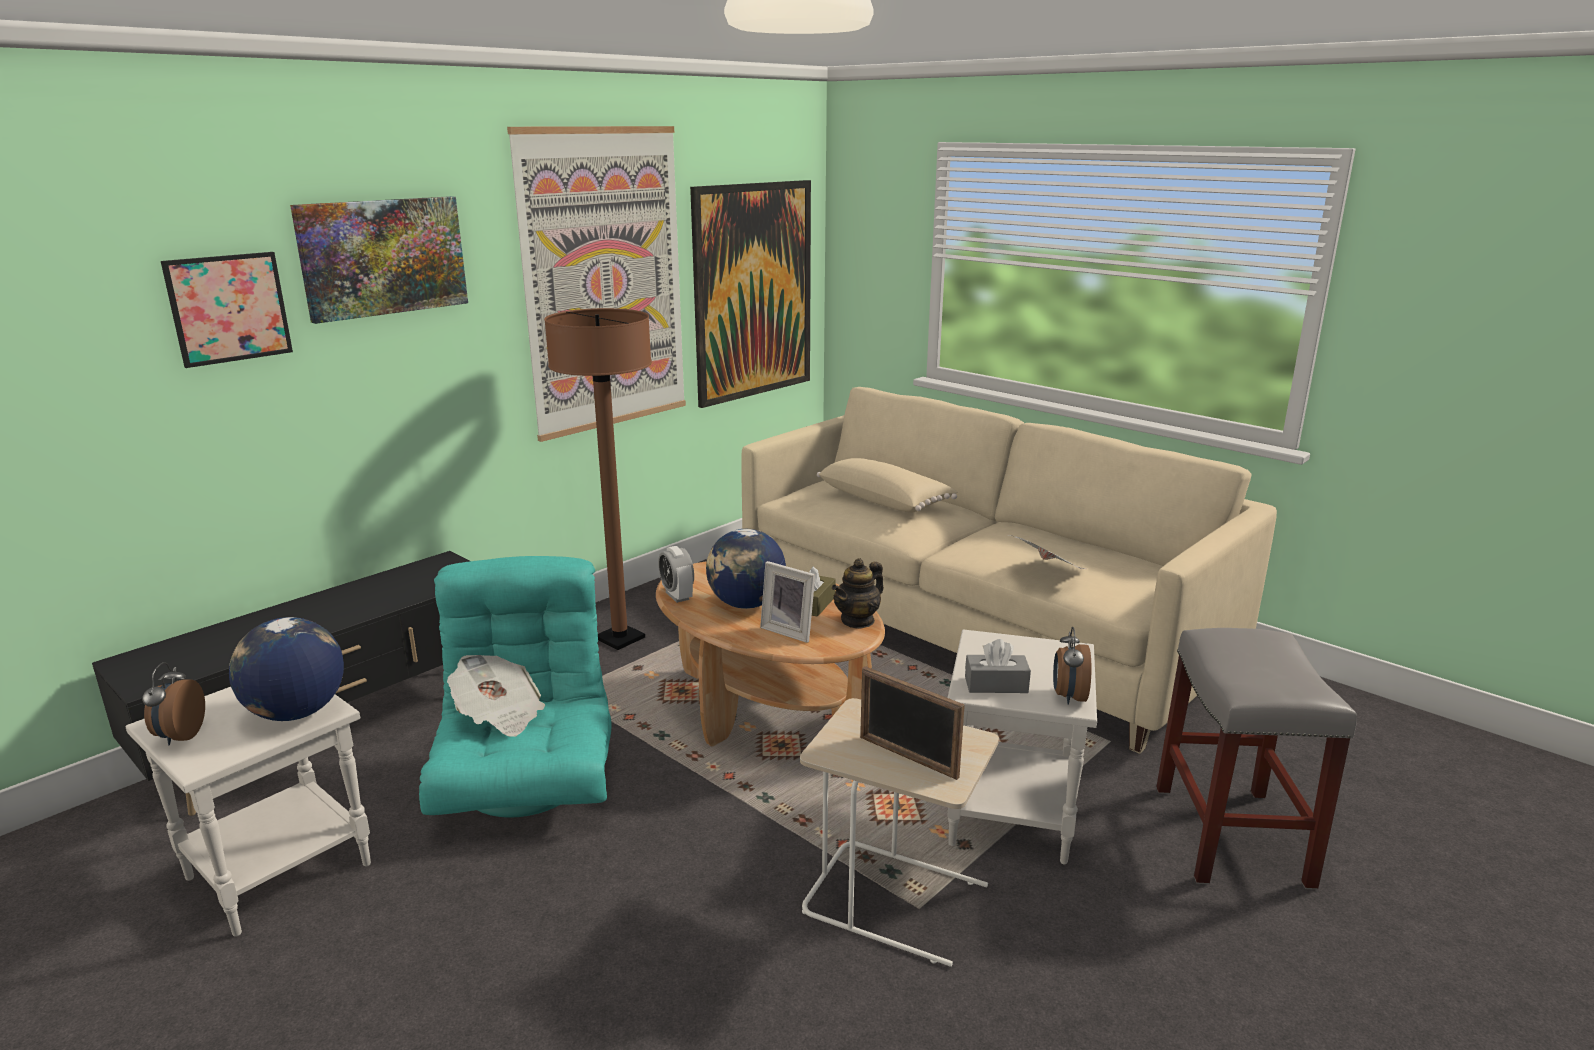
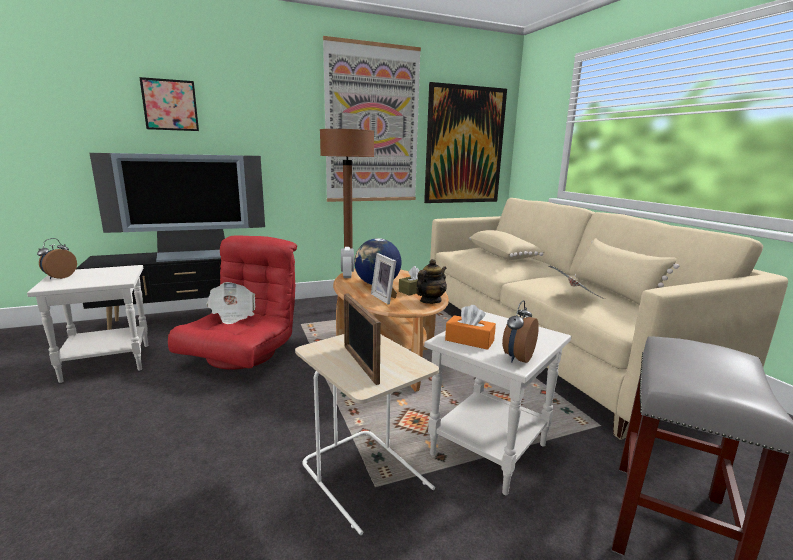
camera: 25 degrees right, 5 degrees down
(296, 713) = (110, 279): globe -> none
(335, 612) = (194, 256): none -> television
(383, 257) = (250, 92): picture -> none
(529, 782) = (243, 355): turquoise armchair -> red armchair
(858, 620) = (430, 301): teapot -> teapot turned 150 degrees clockwise
(996, 685) = (469, 340): grey tissue box -> orange tissue box
(1083, 551) = (614, 292): none -> beige pillow

